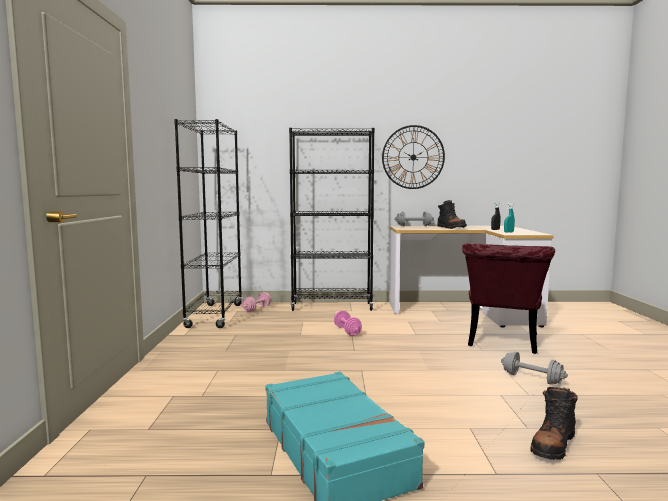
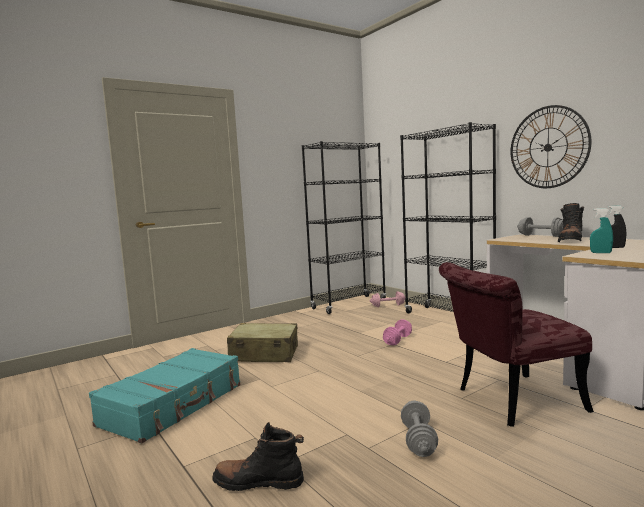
camera: 55 degrees right, 0 degrees up
(273, 378) = (264, 354): none -> beige suitcase

